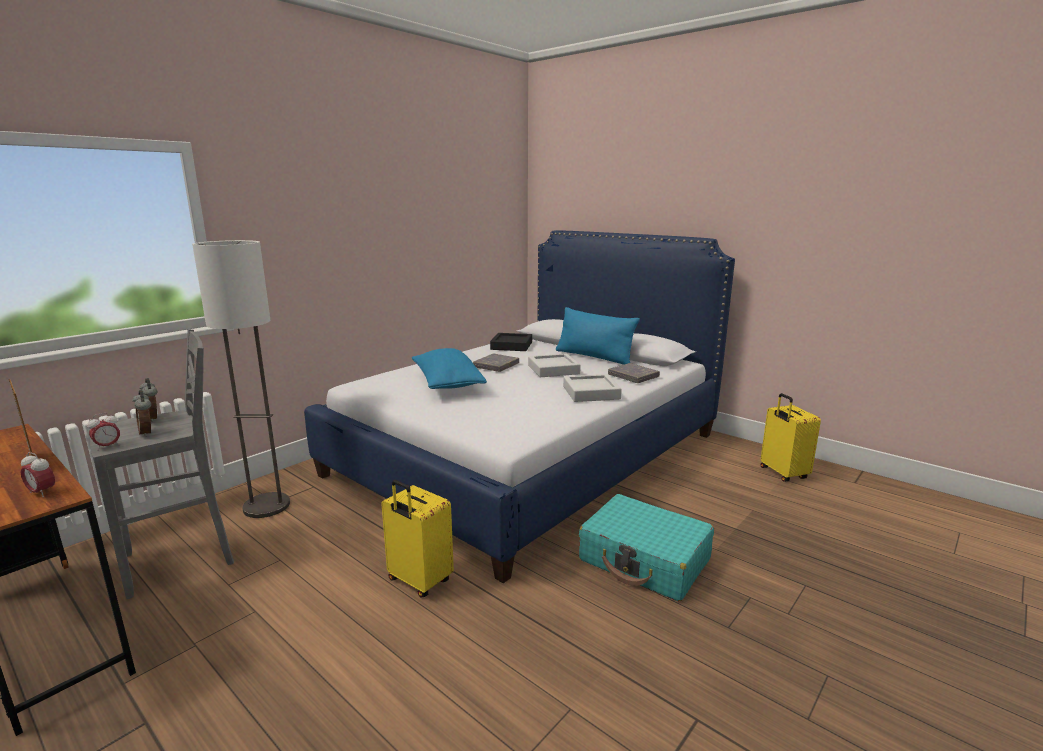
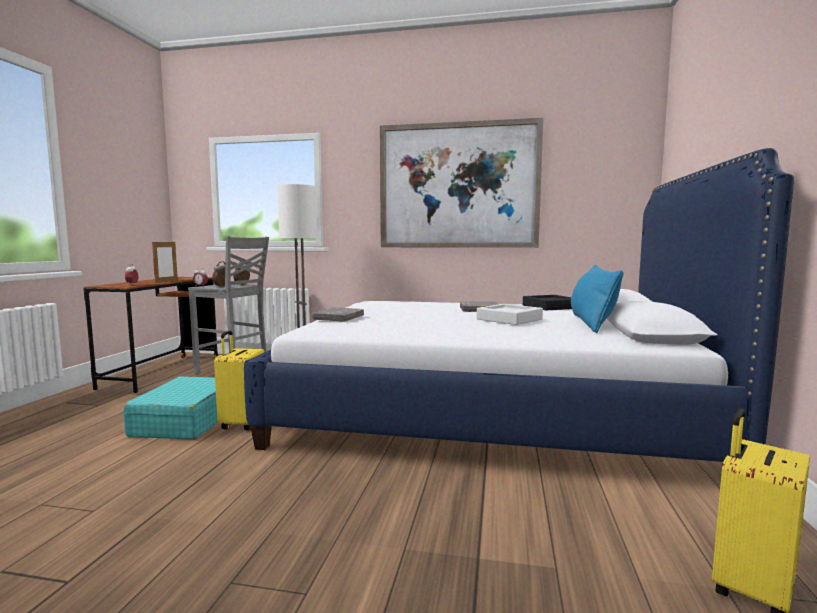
camera: 60 degrees right, 10 degrees down
(385, 226) = (458, 186): none -> picture
(447, 383) = (408, 308): blue pillow -> none
(591, 393) = (467, 332): grey tray -> none
(633, 376) = (560, 337): grey book -> grey book (338, 318)
(645, 560) = (338, 504): turquoise suitcase -> turquoise suitcase (186, 421)

